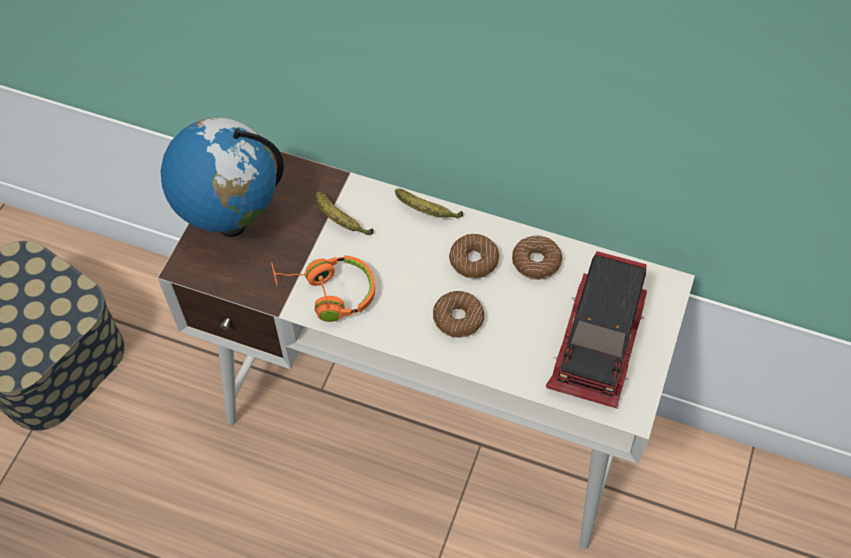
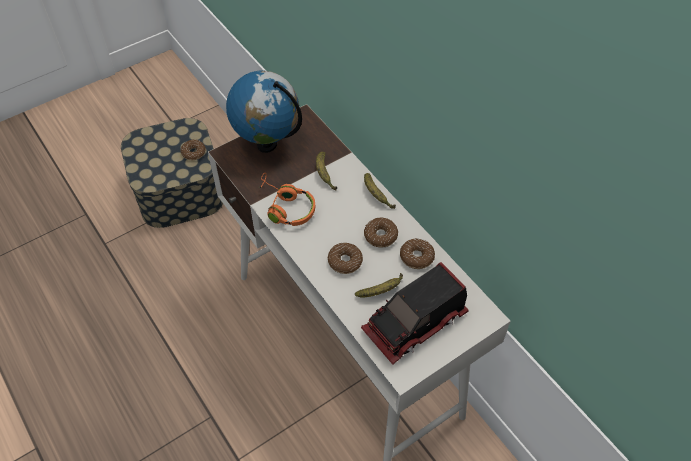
camera: 35 degrees right, 5 degrees down
(53, 291) = (193, 153): none -> donut
(530, 328) = (382, 290): none -> banana

